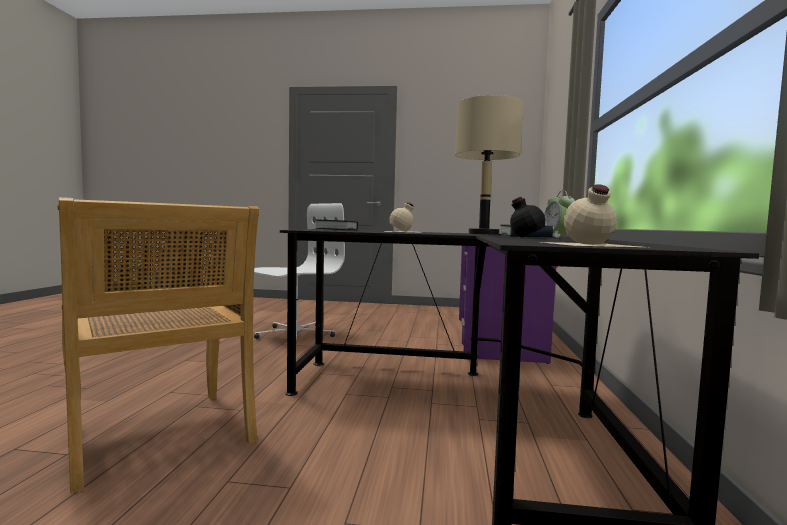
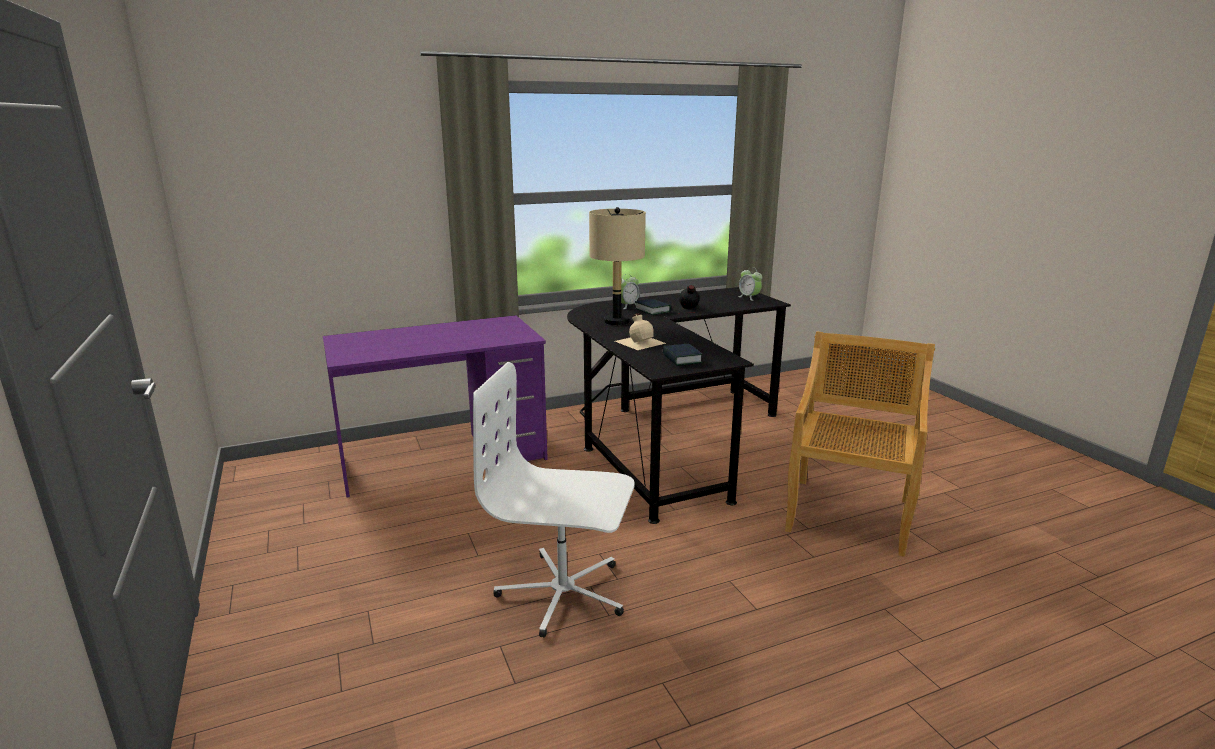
camera: 120 degrees left, 15 degrees up
(589, 244) = (749, 298): beige bottle -> alarm clock

